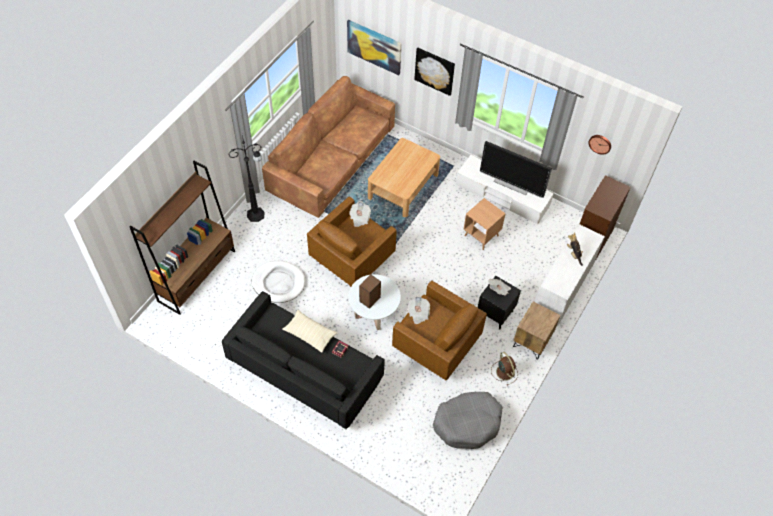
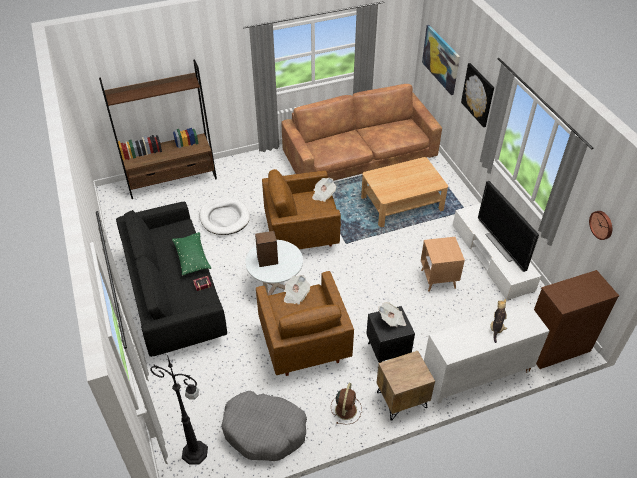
camera: 40 degrees right, 10 degrees down
(256, 214) = (259, 163): black floor lamp -> black floor lamp (196, 453)
(310, 334) = (192, 258): beige pillow -> green pillow

